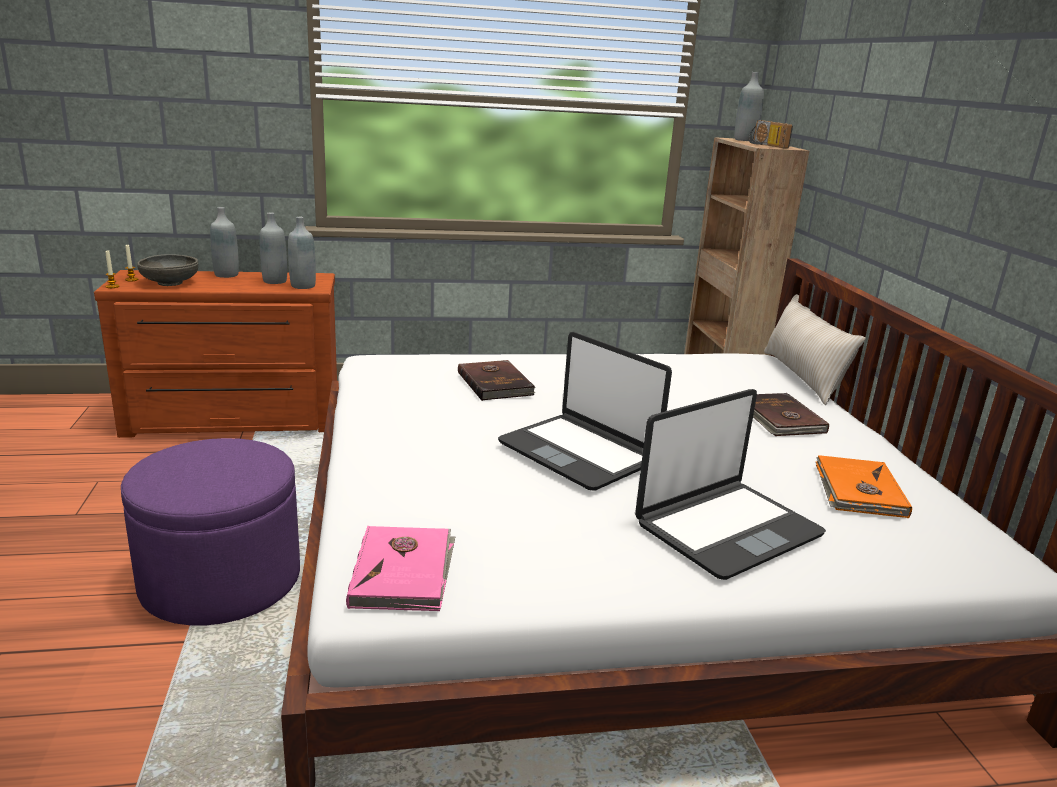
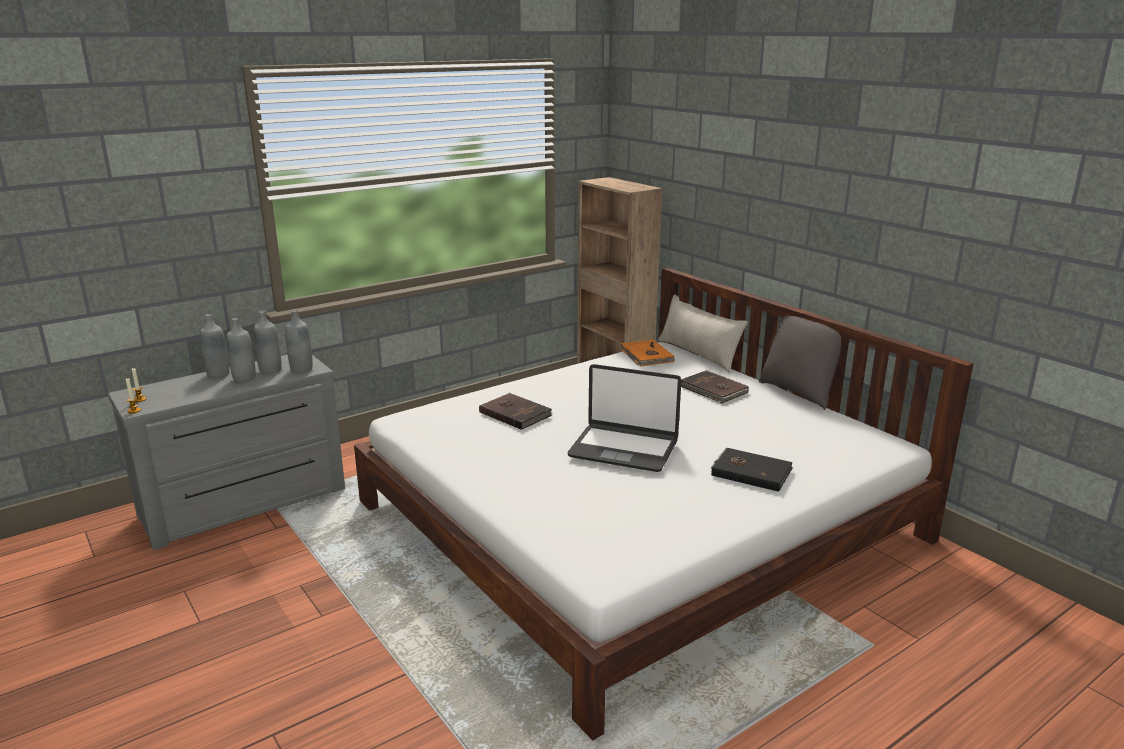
camera: 25 degrees left, 0 degrees up
(170, 283) = (181, 394): grey bowl -> none
(221, 581) = (384, 626): purple ottoman -> none
(234, 421) = (246, 505): brown dresser -> grey dresser
(404, 571) = (607, 556): pink book -> none
(726, 529) = (751, 472): laptop -> black book
(745, 140) = (604, 181): grey bottle -> grey bottle (244, 378)
(765, 145) = (628, 187): radio -> none
(858, 491) = (795, 426): orange book -> orange book (646, 356)
(908, 451) = (799, 392): none -> grey pillow

